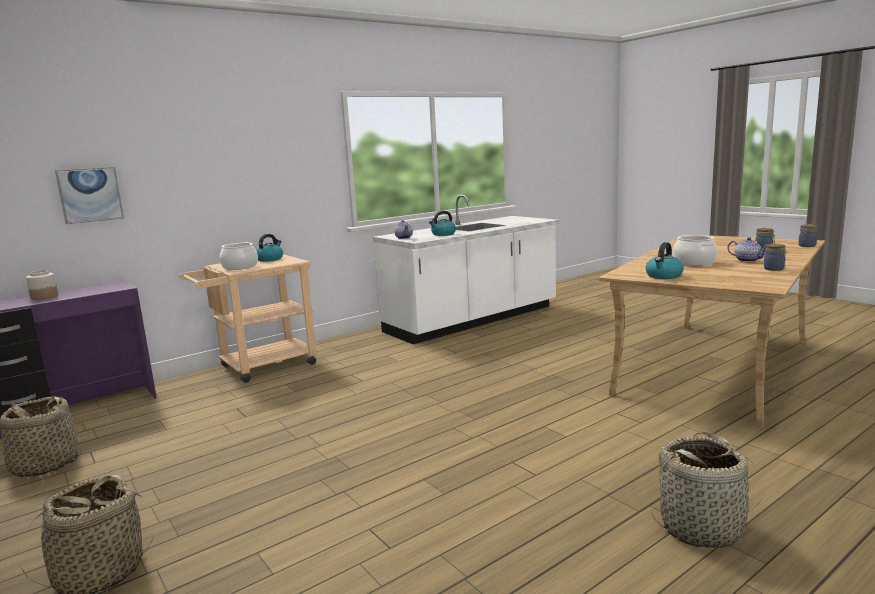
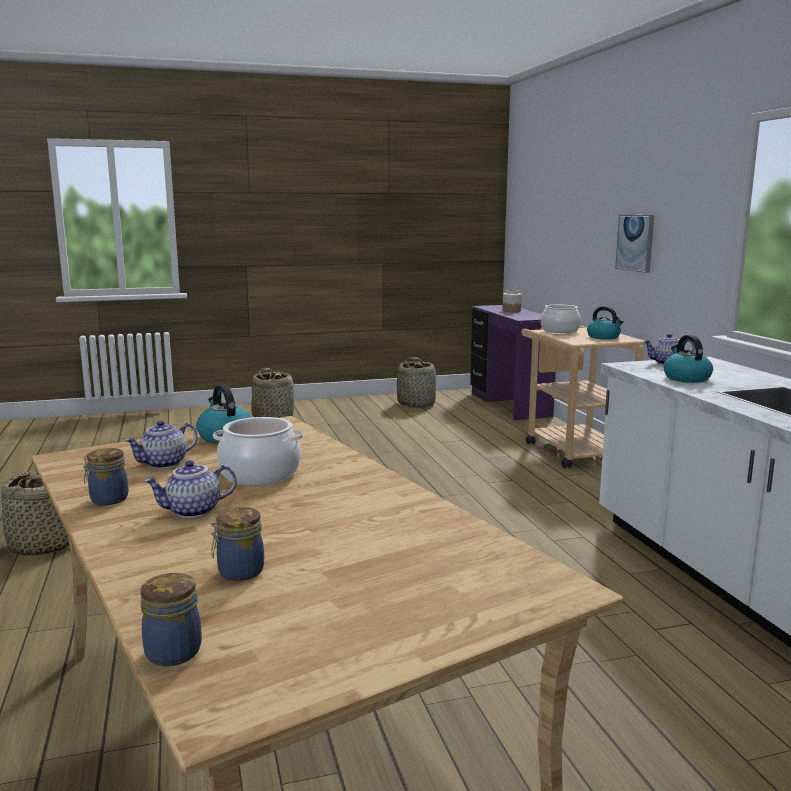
camera: 110 degrees right, 0 degrees up
(90, 195) = (557, 238): picture -> picture (635, 242)
(723, 274) = (164, 464): none -> teapot

